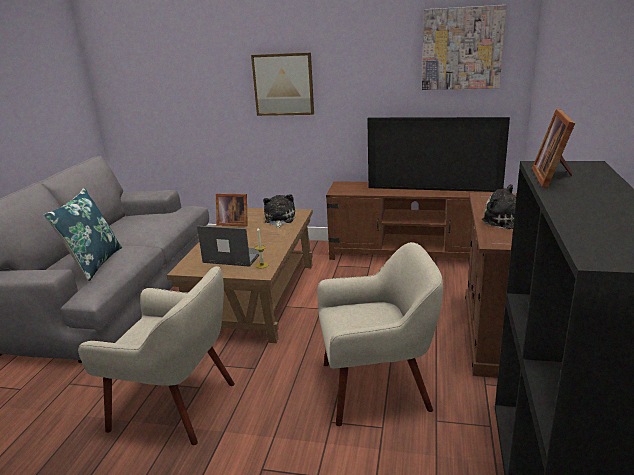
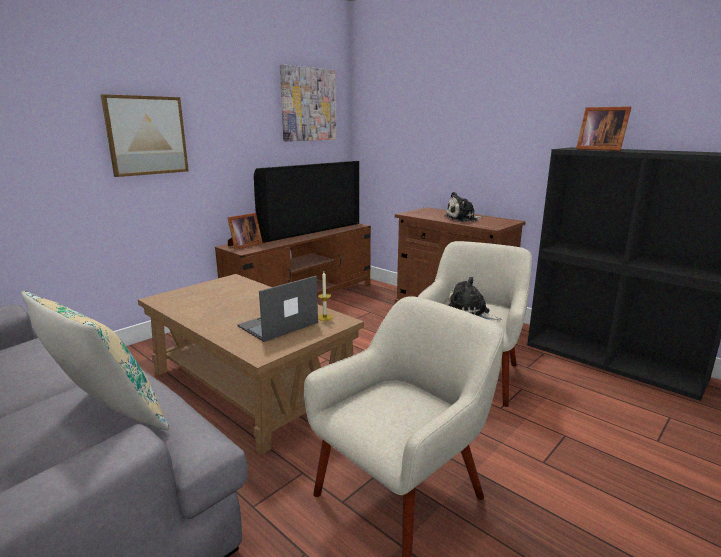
camera: 60 degrees left, 5 degrees down
(94, 263) = (106, 417): blue pillow -> beige pillow
(233, 223) = (186, 308): picture frame -> picture frame (243, 245)
(279, 219) = (229, 289): plush toy -> plush toy (470, 314)

